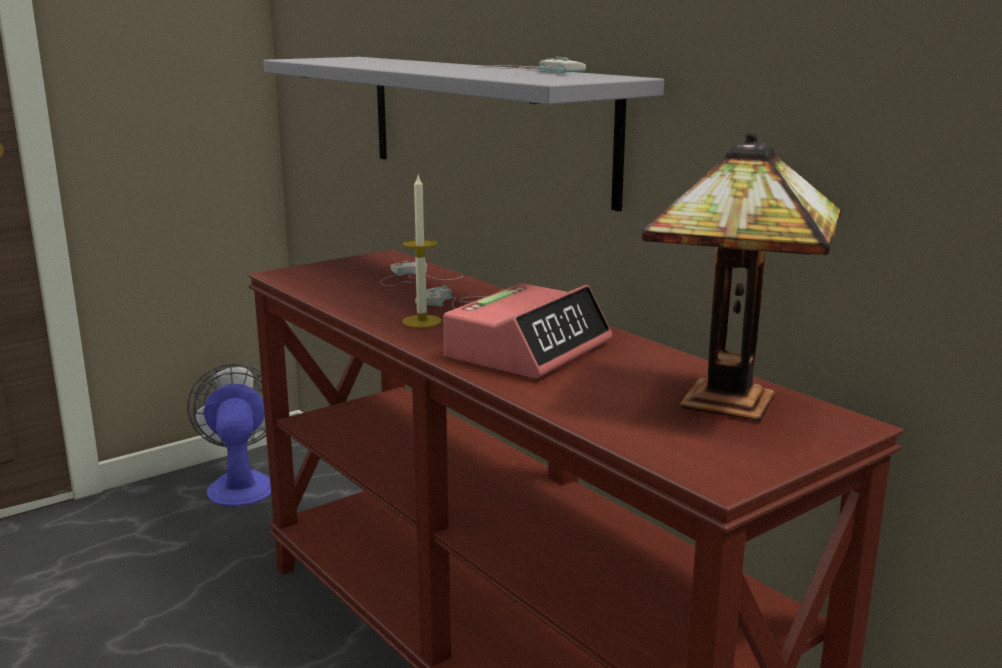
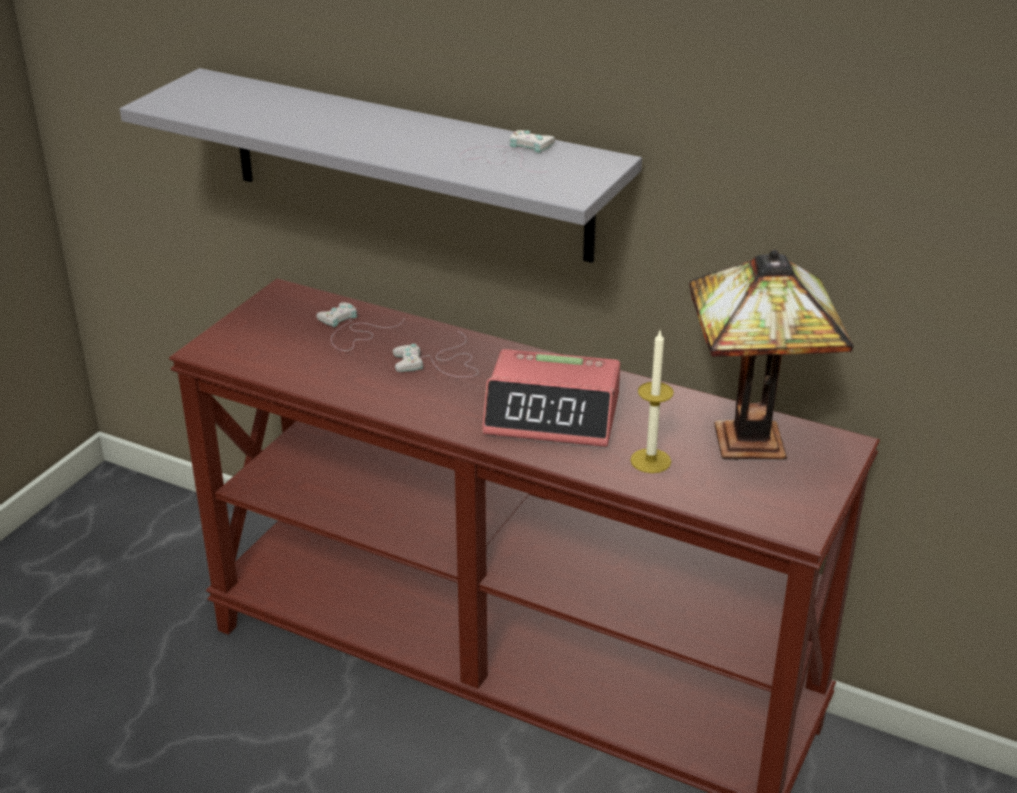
camera: 25 degrees left, 15 degrees up
(240, 484) = (90, 541): fan -> none
(422, 321) = (426, 396): candle -> candle (650, 461)
(529, 350) = (553, 414): alarm clock -> alarm clock turned 90 degrees clockwise

